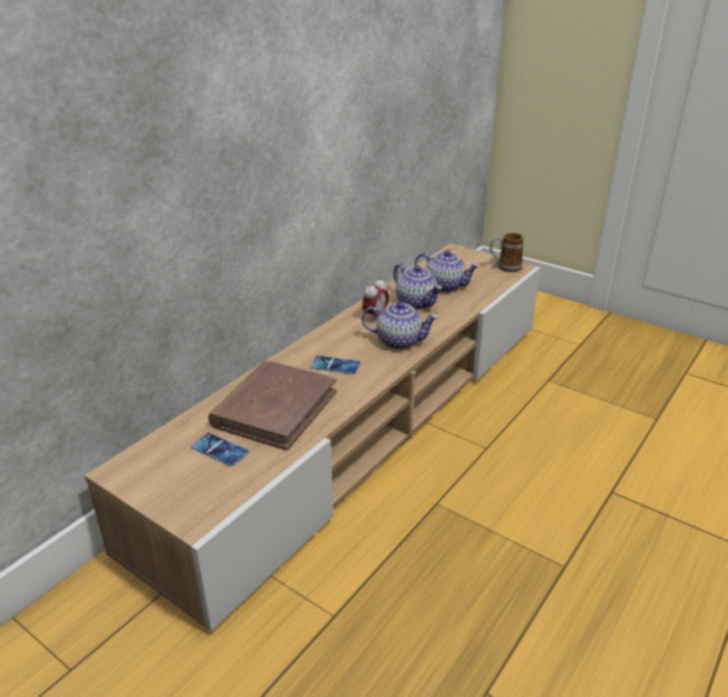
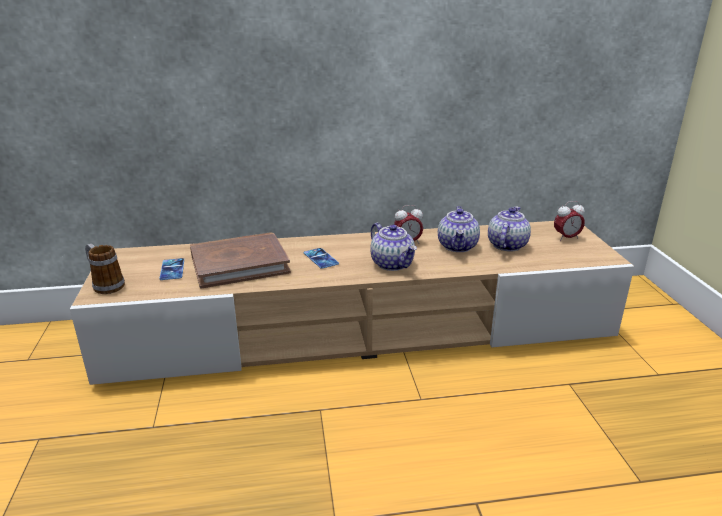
camera: 45 degrees right, 5 degrees down
(445, 286) = (506, 245): teapot -> teapot turned 135 degrees counterclockwise
(471, 262) = (566, 238): none -> alarm clock
(504, 267) = (592, 253): mug -> mug (105, 285)

